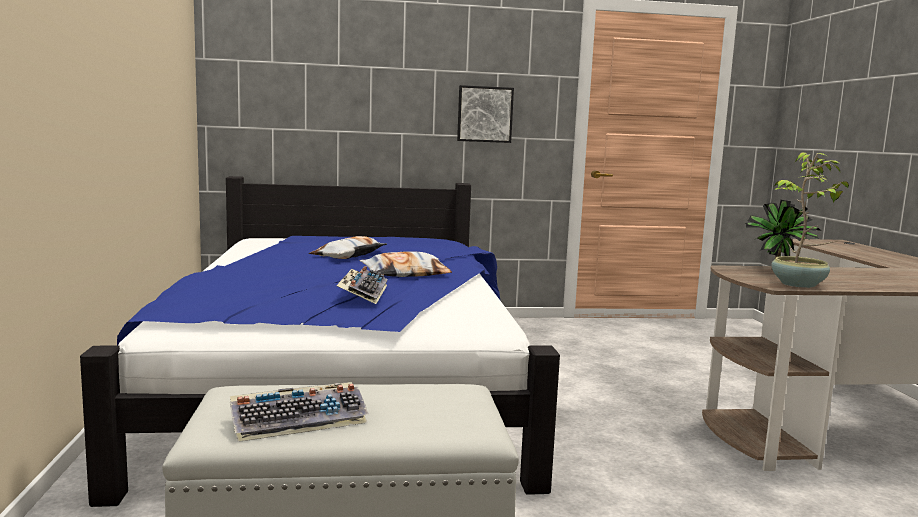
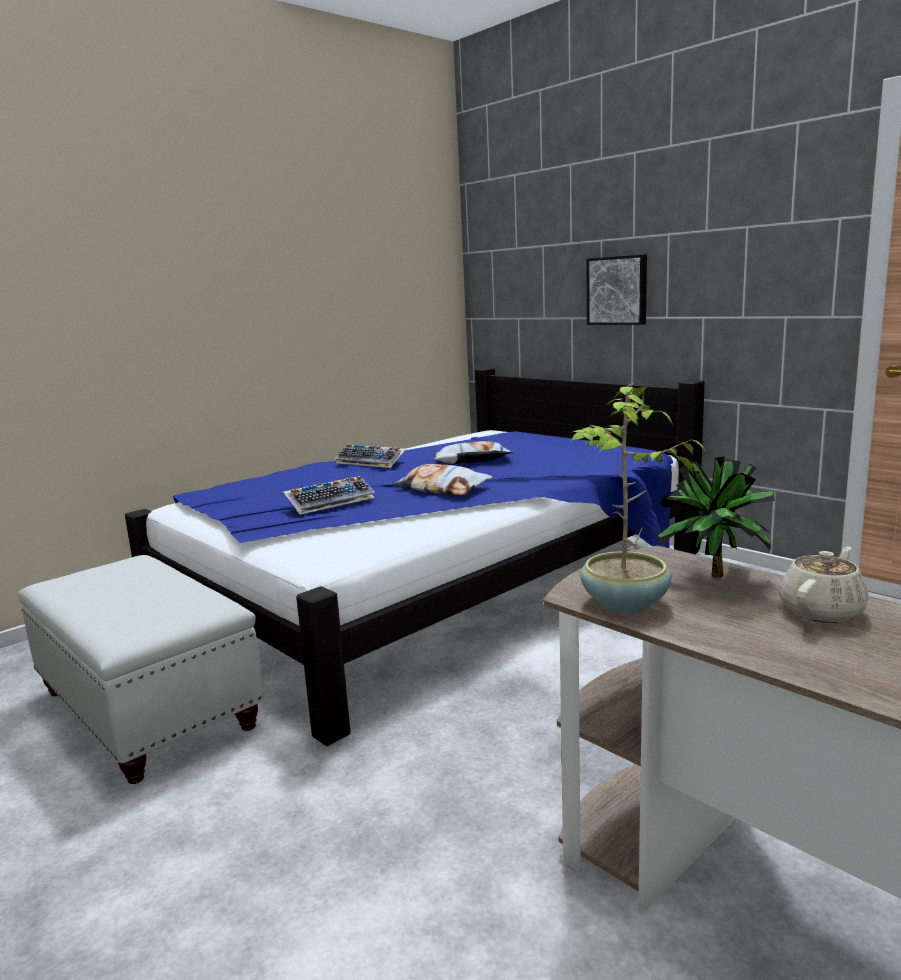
camera: 55 degrees right, 5 degrees up
(300, 420) = (95, 591): keyboard -> keyboard (372, 462)
(484, 114) = (726, 287): picture -> picture (618, 290)
(840, 273) = (822, 611): none -> beige teapot

